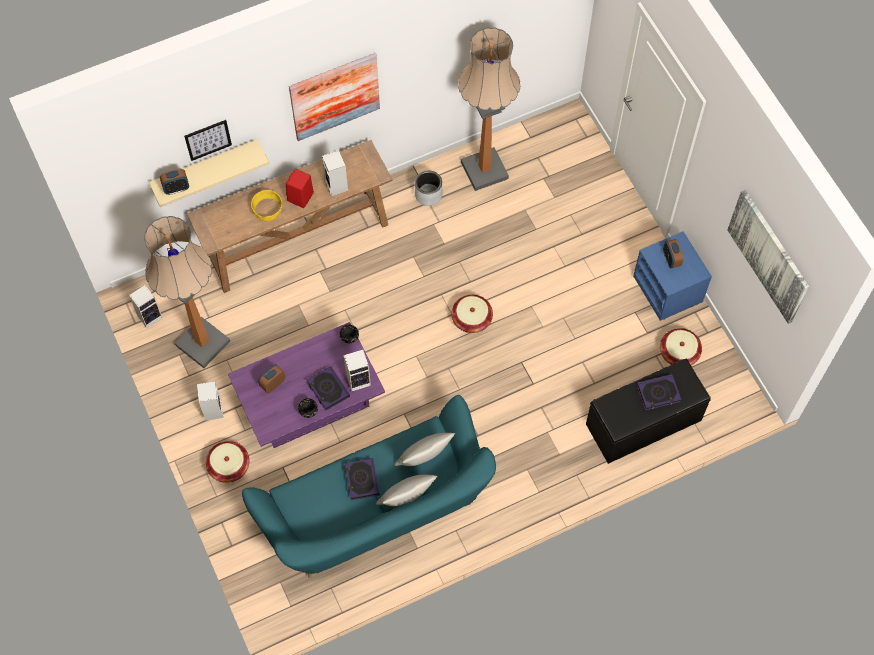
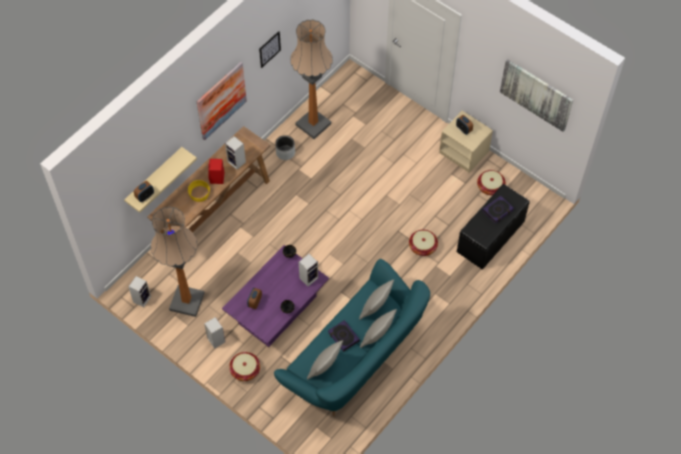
camera: 25 degrees left, 5 degrees down
(208, 139) = (155, 156): picture -> picture (269, 49)
(316, 512) = (325, 368): none -> grey pillow
(328, 389) = (292, 291): book -> none
(471, 319) = (353, 217): basket -> basket (422, 247)
(668, 289) = (464, 152): blue nightstand -> beige nightstand

